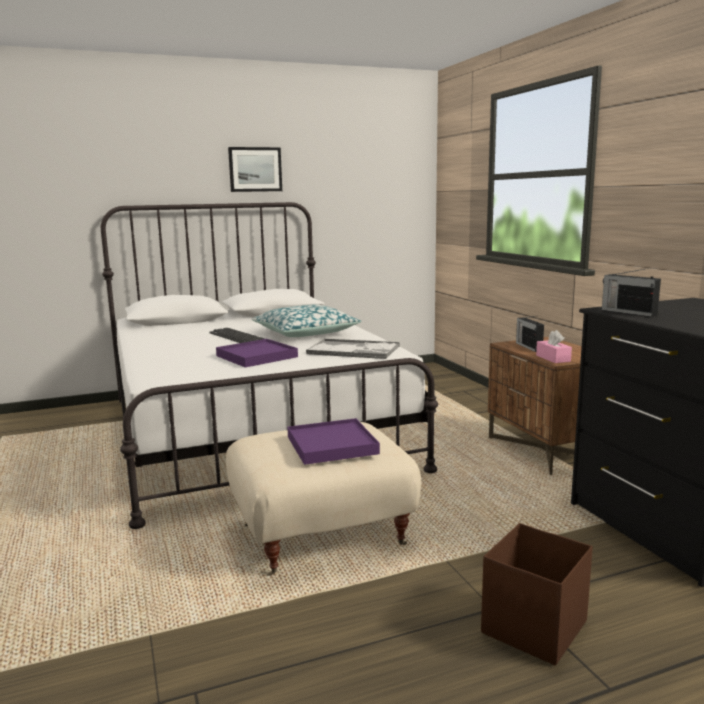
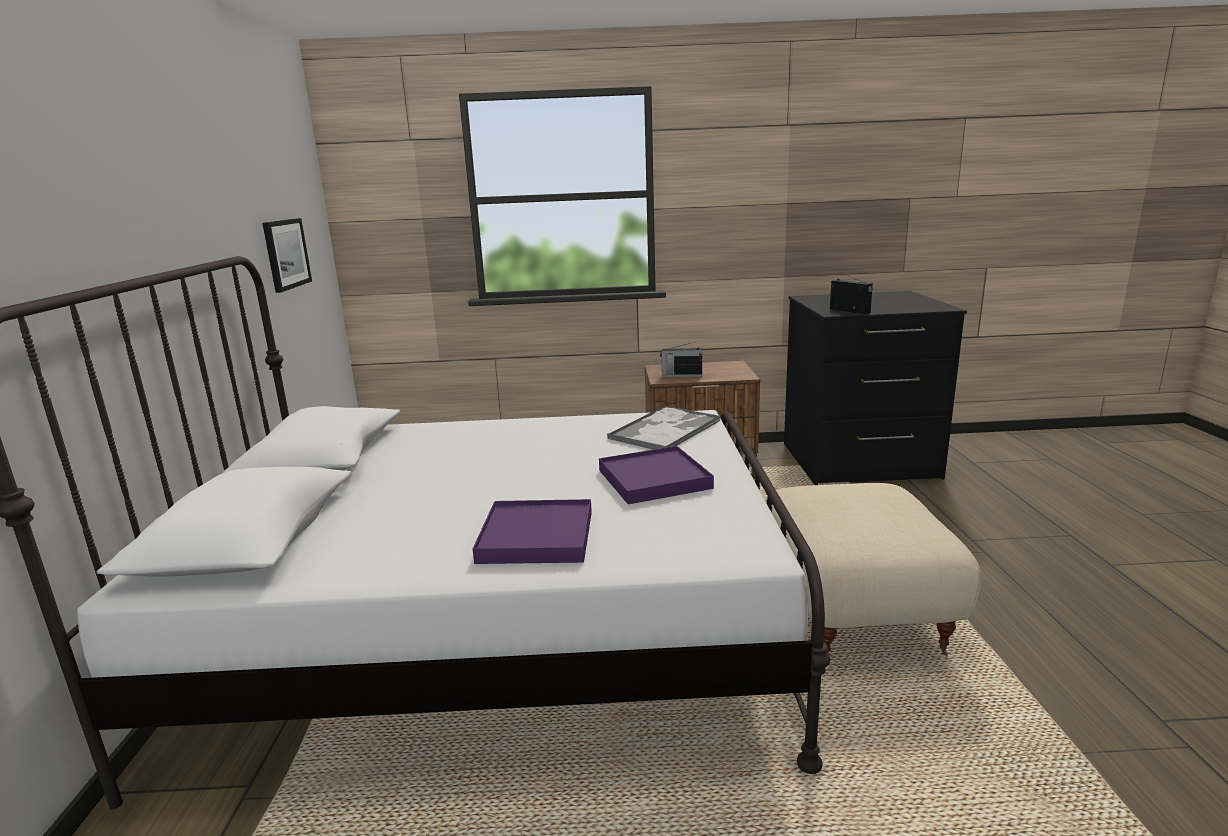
camera: 70 degrees left, 5 degrees up
(237, 337) = (508, 486): keyboard -> none
(255, 169) = (175, 195): picture -> picture (286, 254)
(305, 333) = (533, 444): pillow -> none
(332, 445) = (878, 505): purple tray -> purple tray (537, 536)
(532, 628) = (1008, 543): brown storage box -> none
(553, 358) = (731, 375): pink tissue box -> none
(627, 312) = (850, 311): radio -> radio turned 105 degrees counterclockwise

